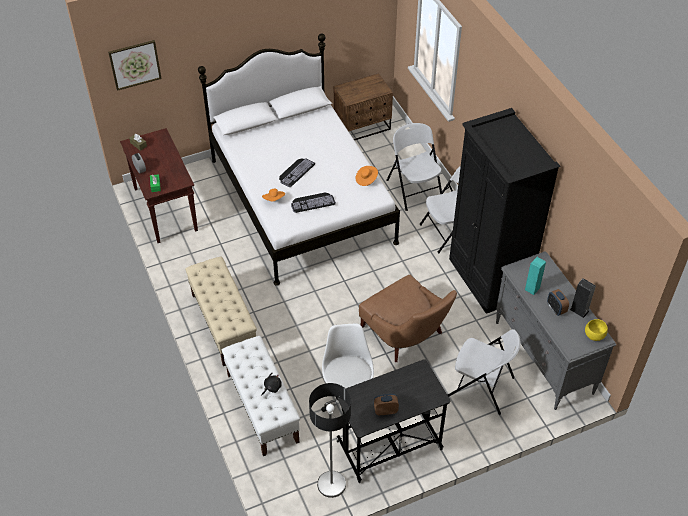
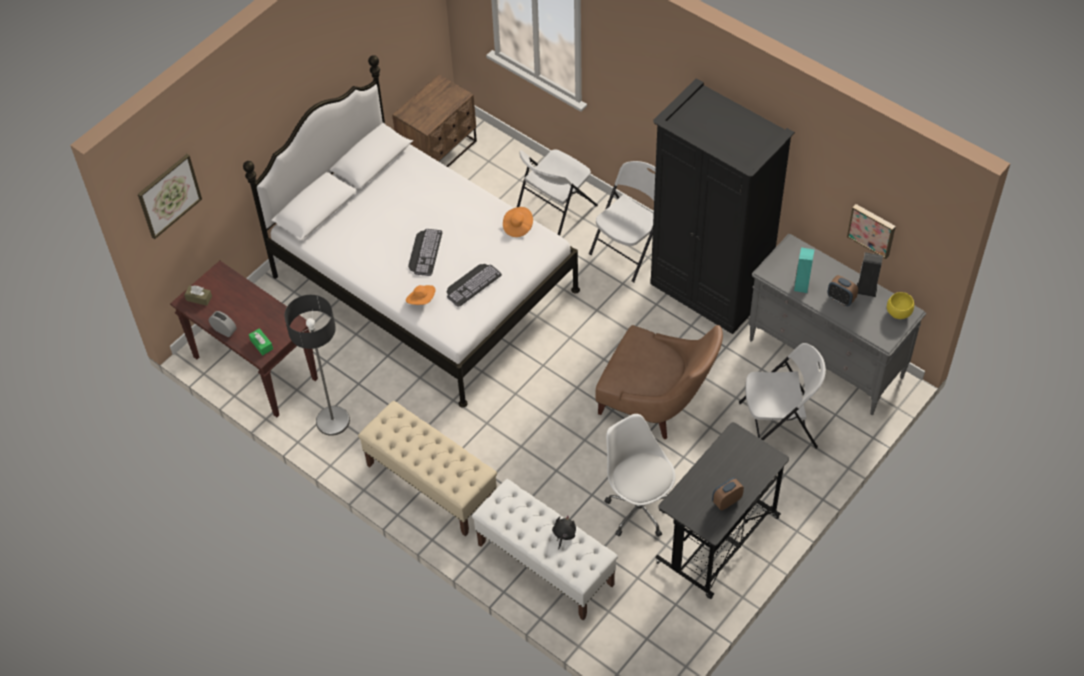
camera: 25 degrees left, 5 degrees up
(332, 484) = (681, 614): floor lamp -> floor lamp (333, 421)
(414, 189) = (555, 211): white chair -> white chair turned 90 degrees counterclockwise
(595, 263) = (872, 229): none -> picture

